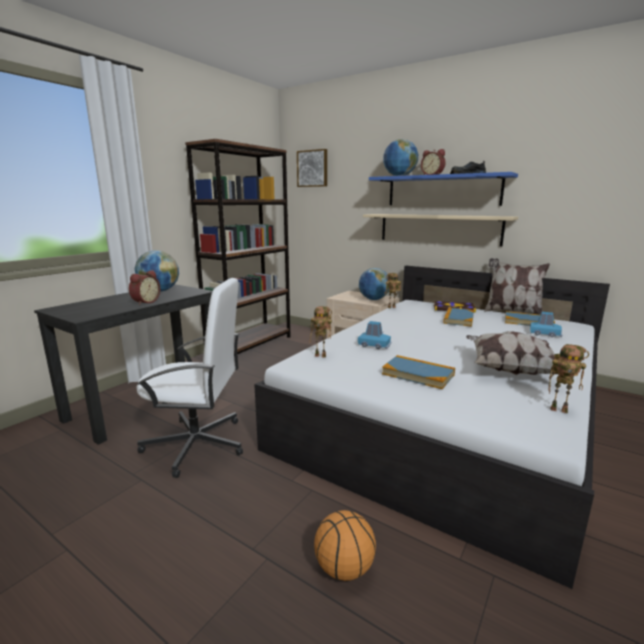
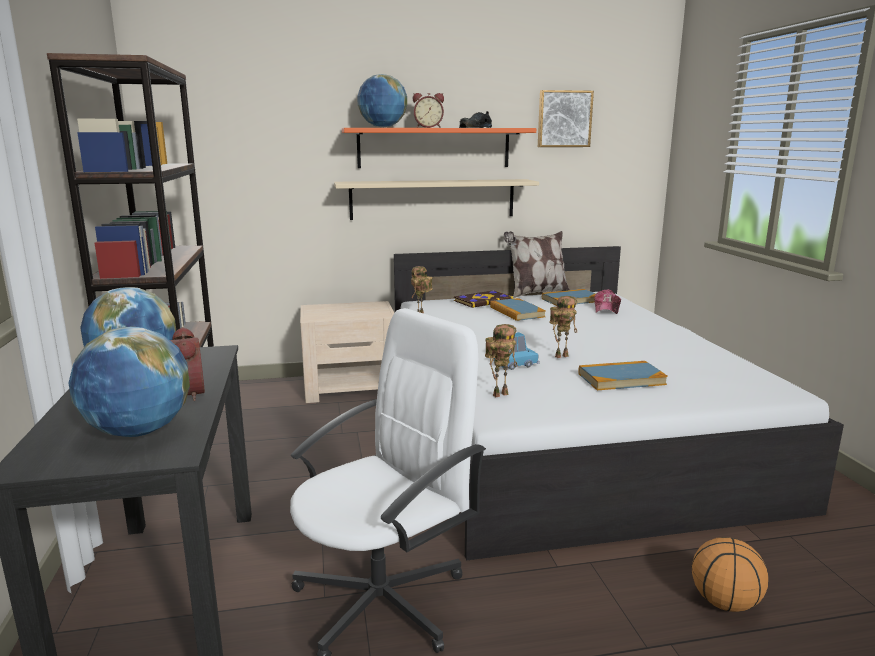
camera: 45 degrees left, 0 degrees up
(313, 168) = (205, 107): picture -> picture (564, 119)
(374, 299) = (367, 310): globe -> globe (139, 432)
(442, 191) = (434, 148): blue shelf -> orange shelf
(509, 370) = (660, 350): pillow -> none
(545, 334) = (607, 309): blue toy car -> cap
(560, 410) = (752, 370): toy robot -> toy robot (561, 356)

